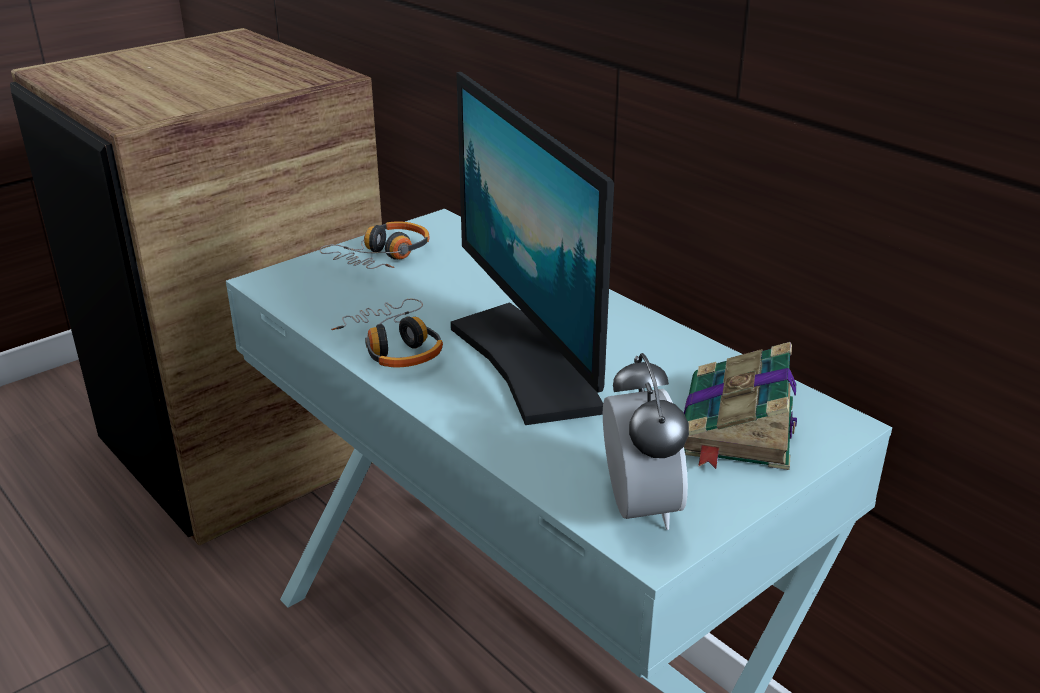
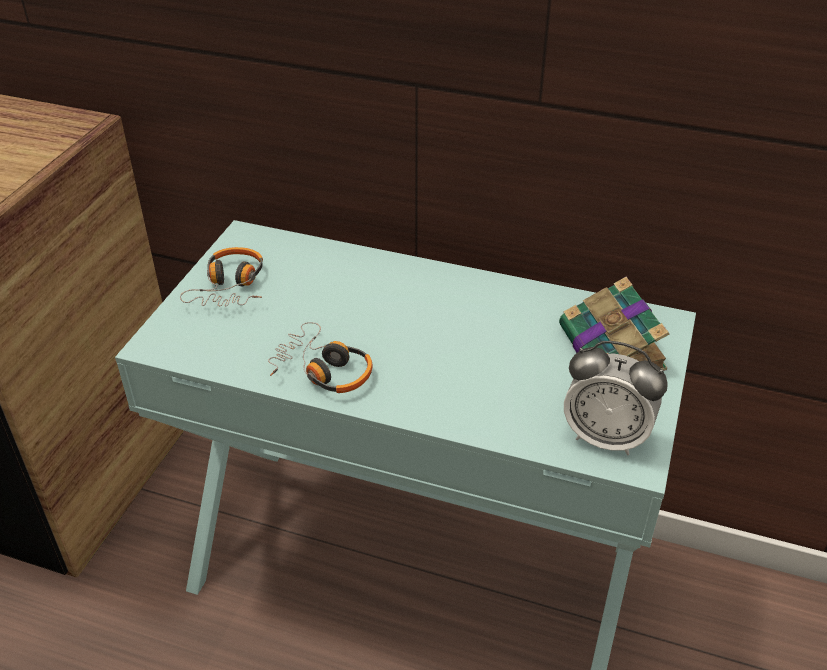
camera: 30 degrees left, 10 degrees up
(530, 363) = (436, 347): monitor -> none
(639, 507) = (605, 437): alarm clock -> alarm clock turned 150 degrees clockwise

